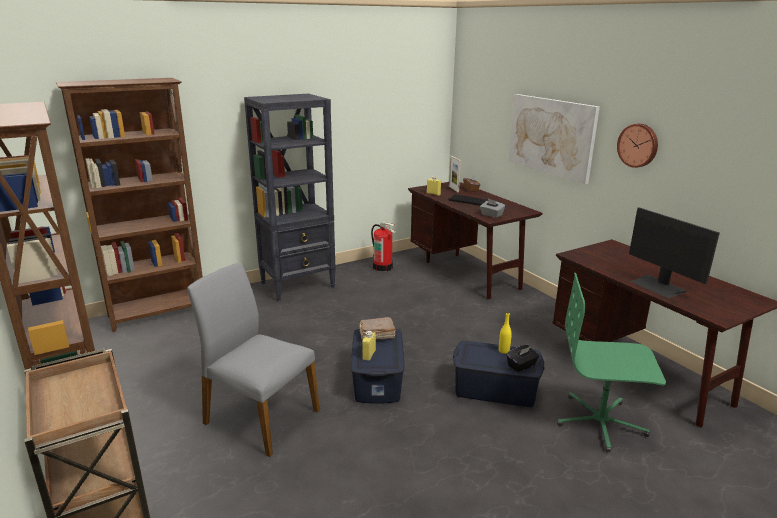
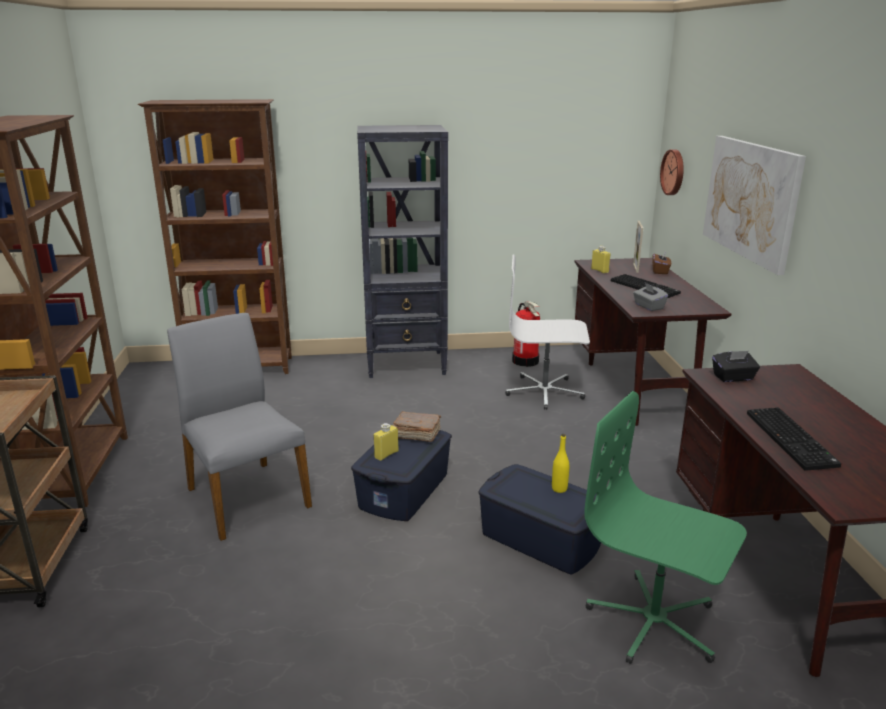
camera: 25 degrees right, 0 degrees up
(414, 287) = (545, 392): none -> white office chair
(521, 366) = (565, 513): black tissue box -> black tissue box (733, 378)
(638, 145) = (844, 219): wall clock -> wall clock (674, 172)
(658, 286) = (792, 439): monitor -> keyboard

